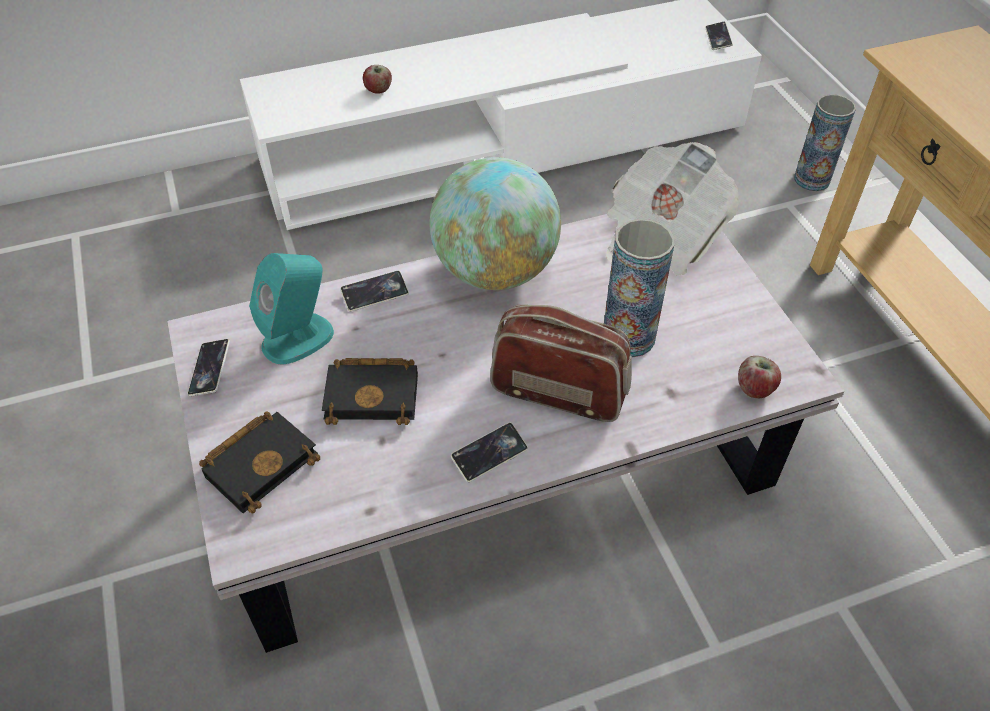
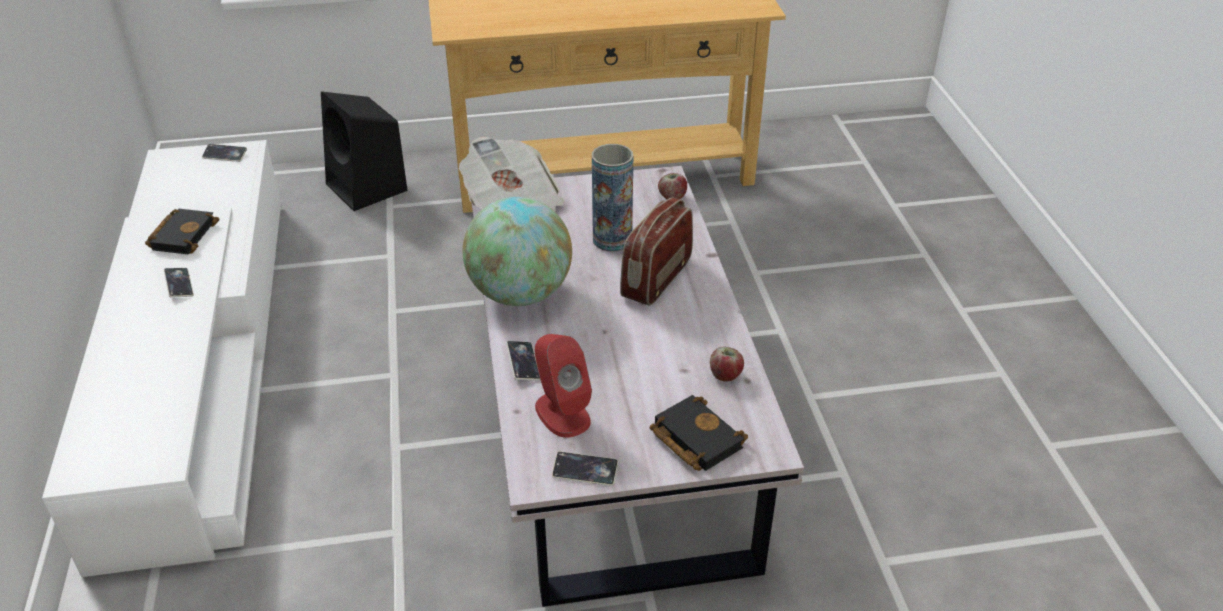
camera: 80 degrees left, 10 degrees down
(298, 338) = (562, 413): turquoise speaker -> red speaker
(374, 394) = (637, 371): black book -> black book (182, 235)
(378, 90) = (157, 375): apple -> apple (725, 375)
(489, 455) = (706, 317): phone -> phone (179, 285)
(811, 180) = (368, 188): vase -> black speaker

